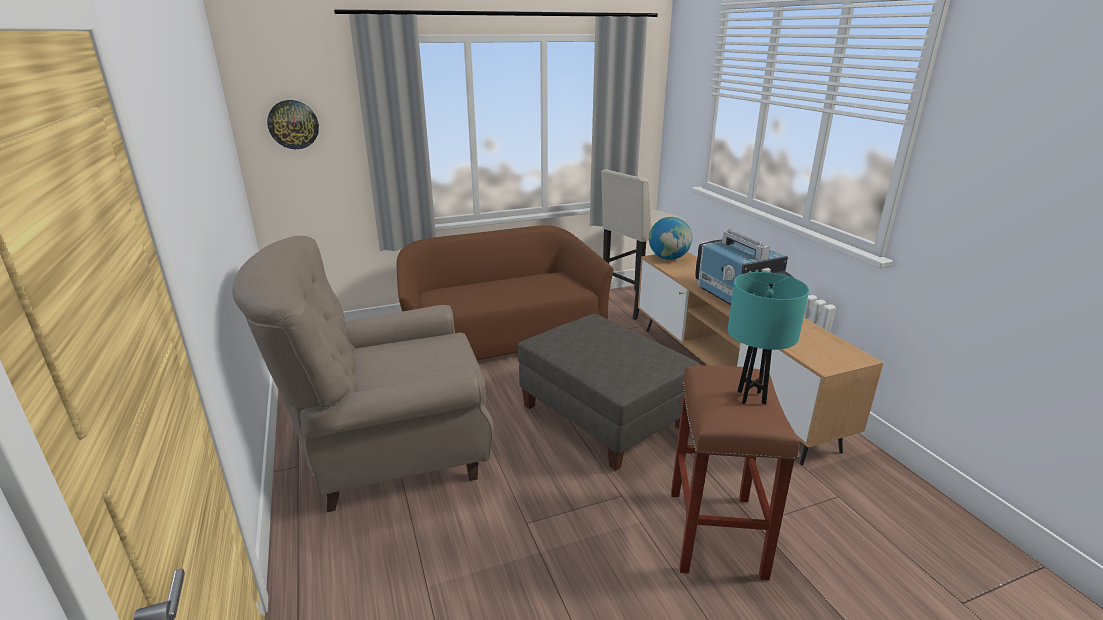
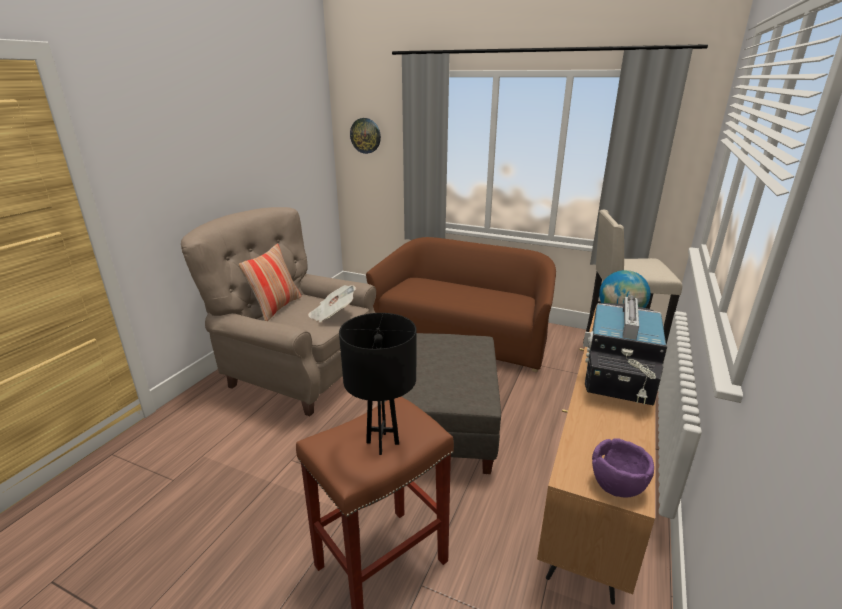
camera: 45 degrees right, 0 degrees up
(358, 373) = (276, 307): none -> pillow
(443, 351) = (332, 315): none -> newspaper
(751, 397) = (382, 443): turquoise table lamp -> black table lamp
(846, 356) = (618, 485): none -> purple bowl

